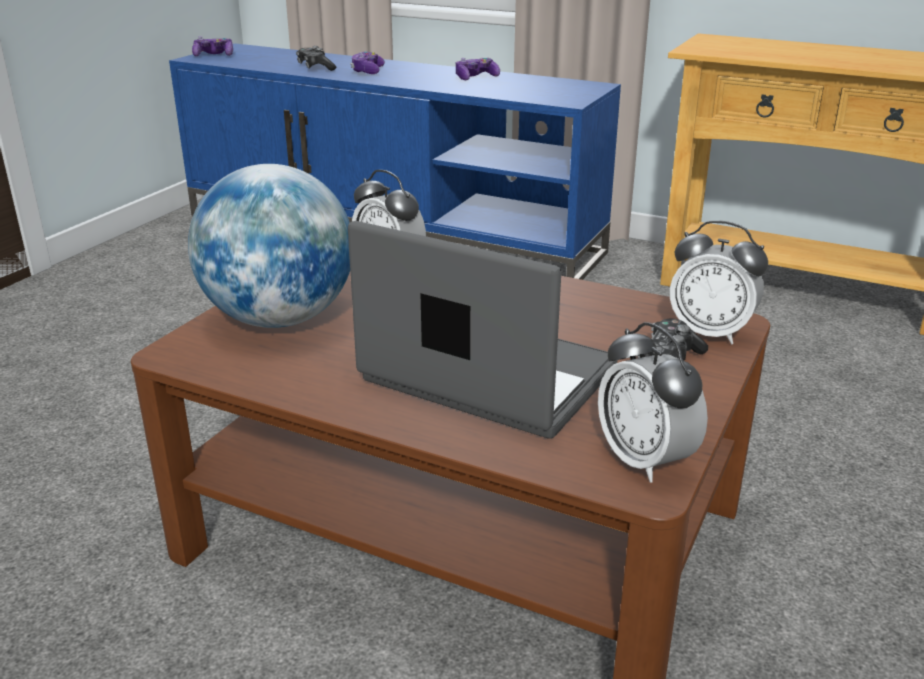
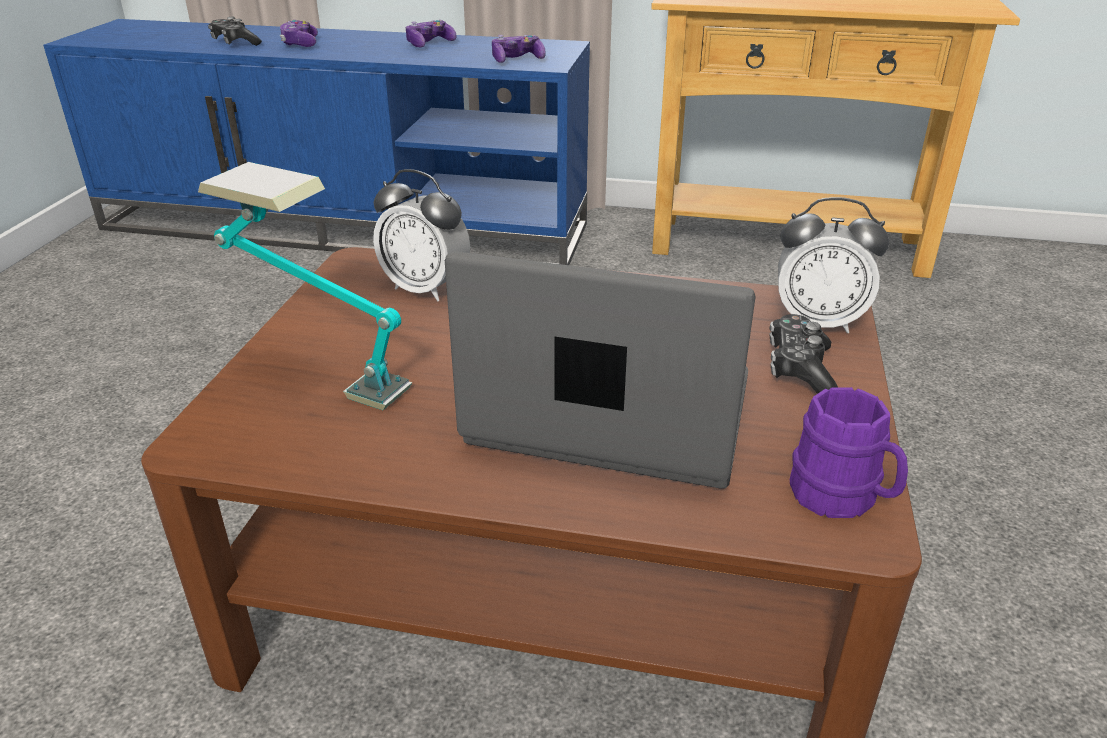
camera: 15 degrees left, 5 degrees up
(214, 55) = (99, 35): game controller -> game controller (517, 59)
(279, 319) = (319, 373): globe -> table lamp
(645, 460) = (842, 499): alarm clock -> purple mug

